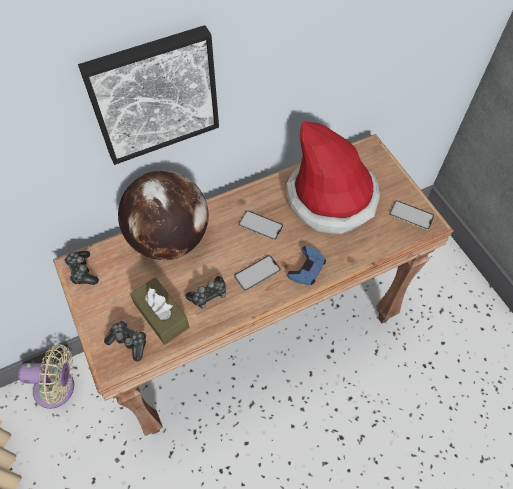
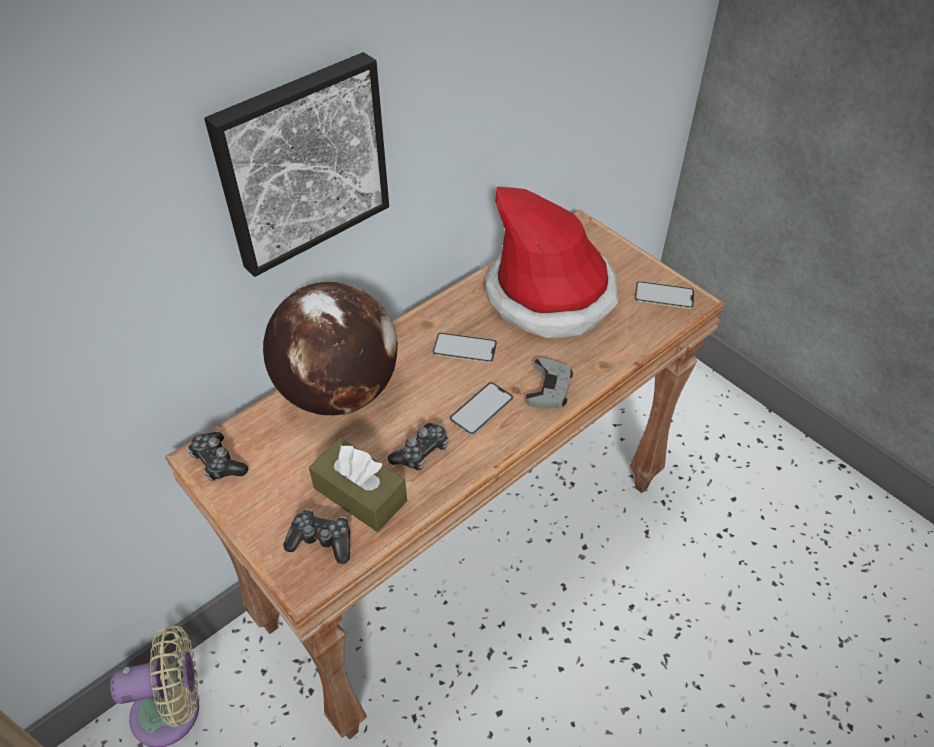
camera: 15 degrees left, 10 degrees down
(307, 268) = (549, 388): blue game controller -> grey game controller

